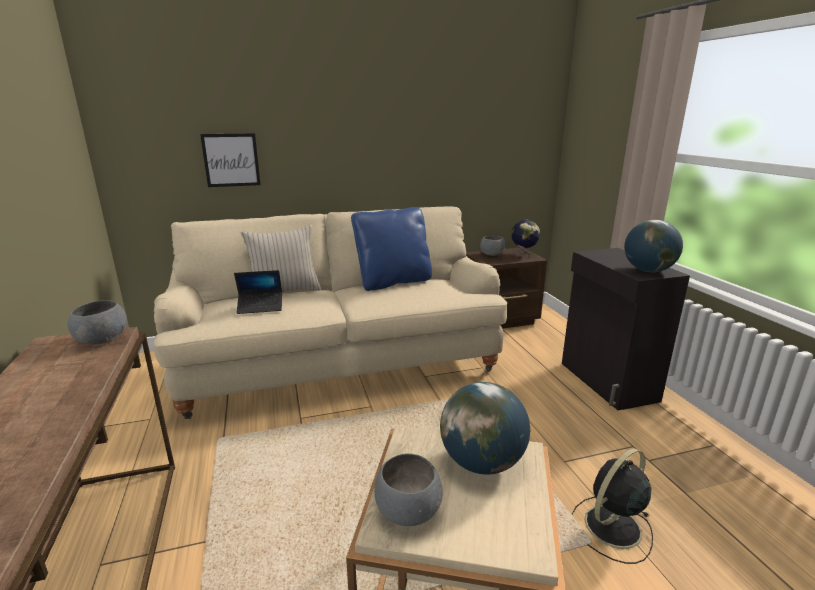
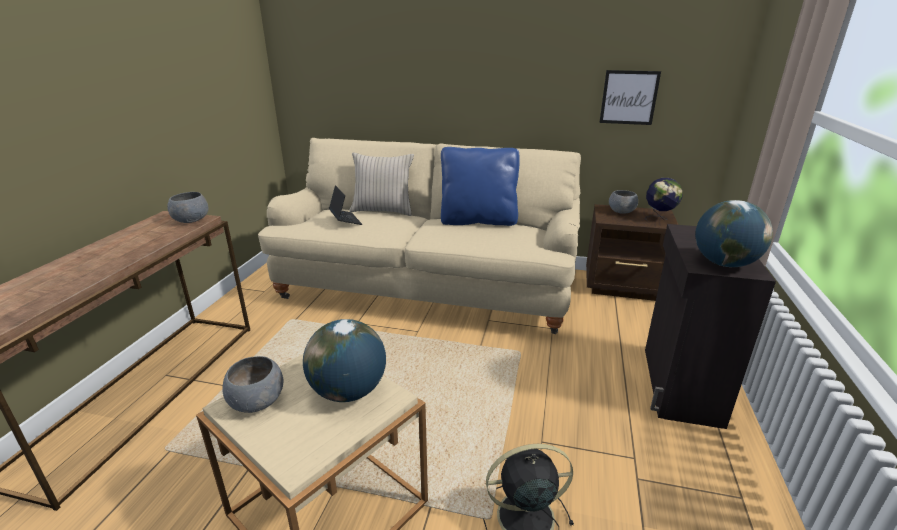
camera: 30 degrees right, 5 degrees up
(231, 160) = (370, 86): picture -> picture (629, 97)
(260, 307) = (345, 220): laptop -> laptop turned 135 degrees counterclockwise

